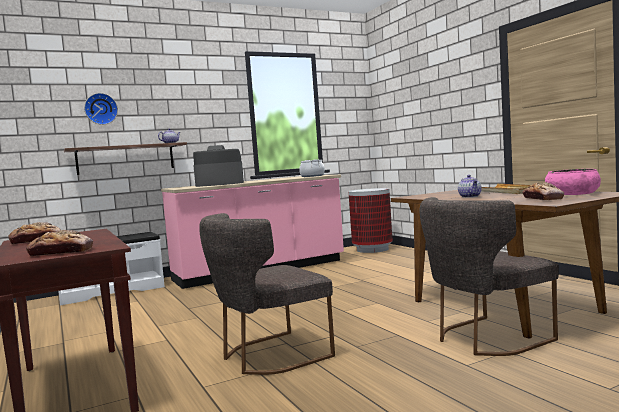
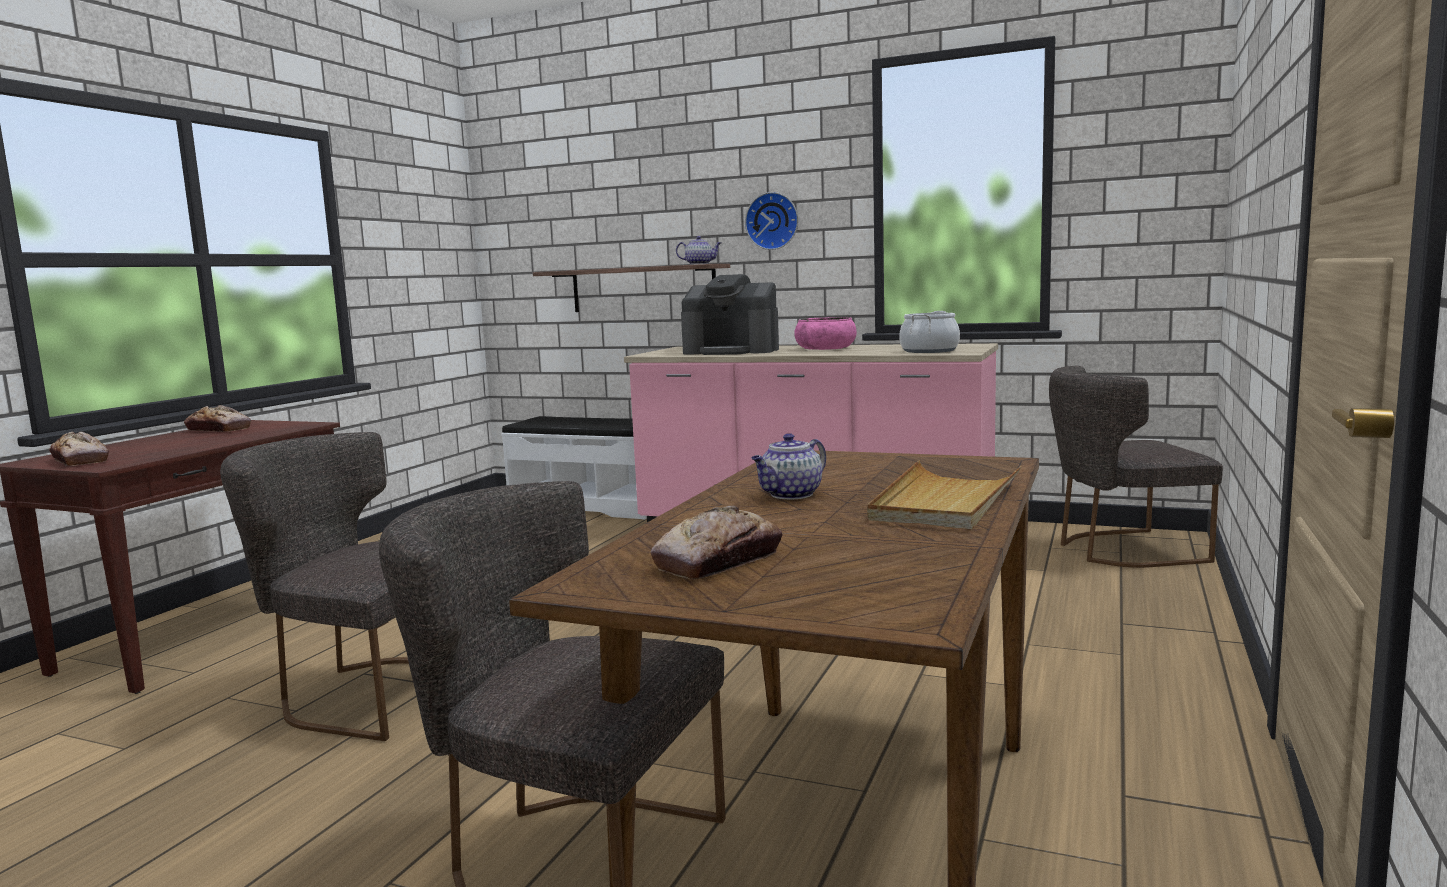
camera: 50 degrees right, 5 degrees up
(101, 109) = (610, 203): wall clock -> wall clock (773, 221)
(219, 184) = (732, 351): coffee machine -> coffee machine turned 150 degrees clockwise
(372, 249) = (1120, 550): trash can -> grey chair
(572, 194) = (863, 572): pink bowl -> pink bowl (825, 348)

